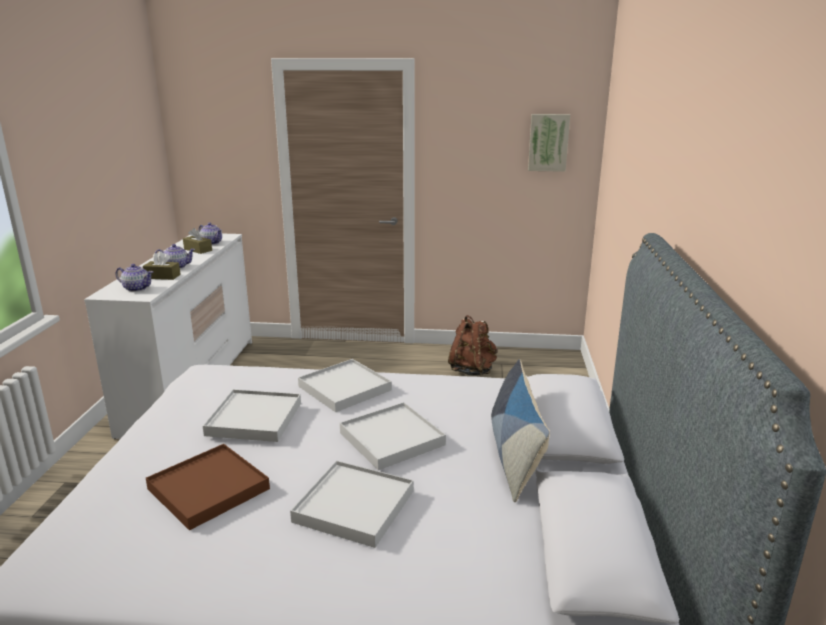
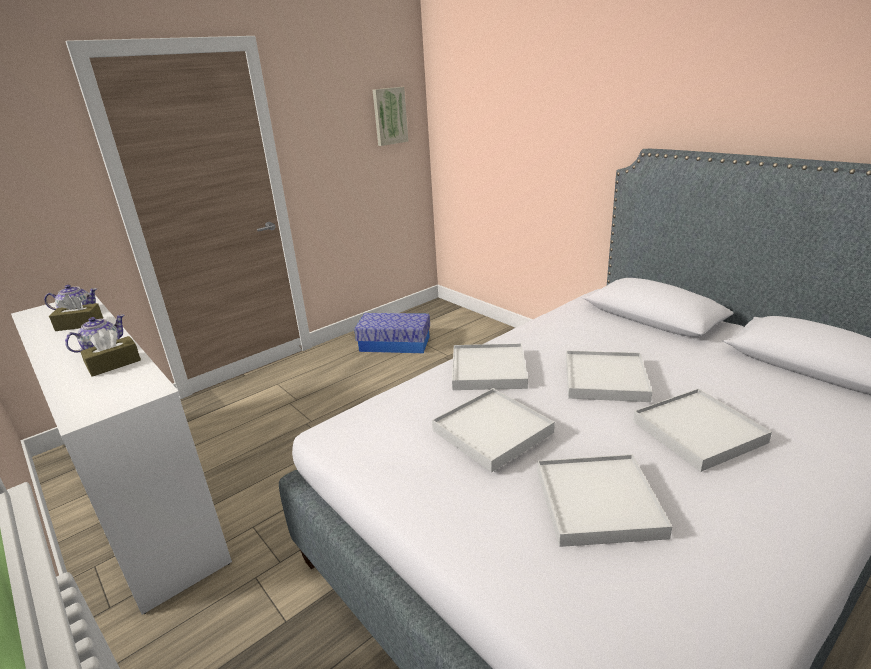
camera: 45 degrees left, 5 degrees up
(137, 288) = (115, 389): teapot -> none
(208, 489) = (598, 503): brown tray -> white tray
(472, 370) = (394, 344): brown backpack -> storage box
(515, 455) = (676, 344): pillow -> none

